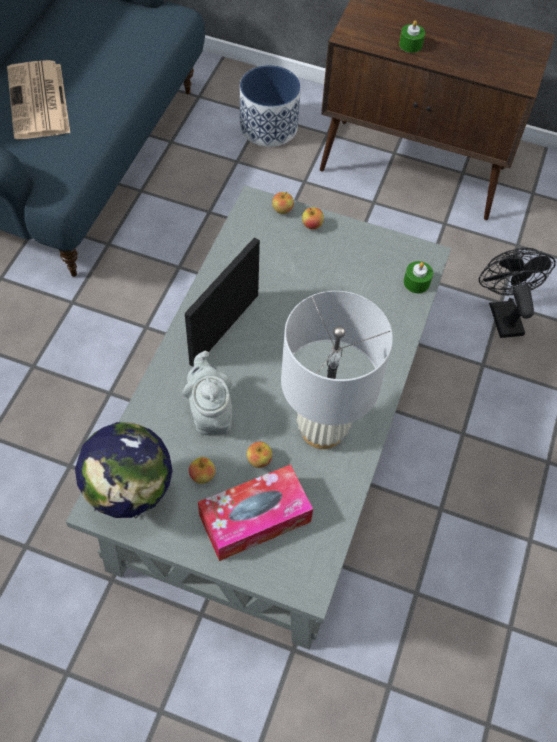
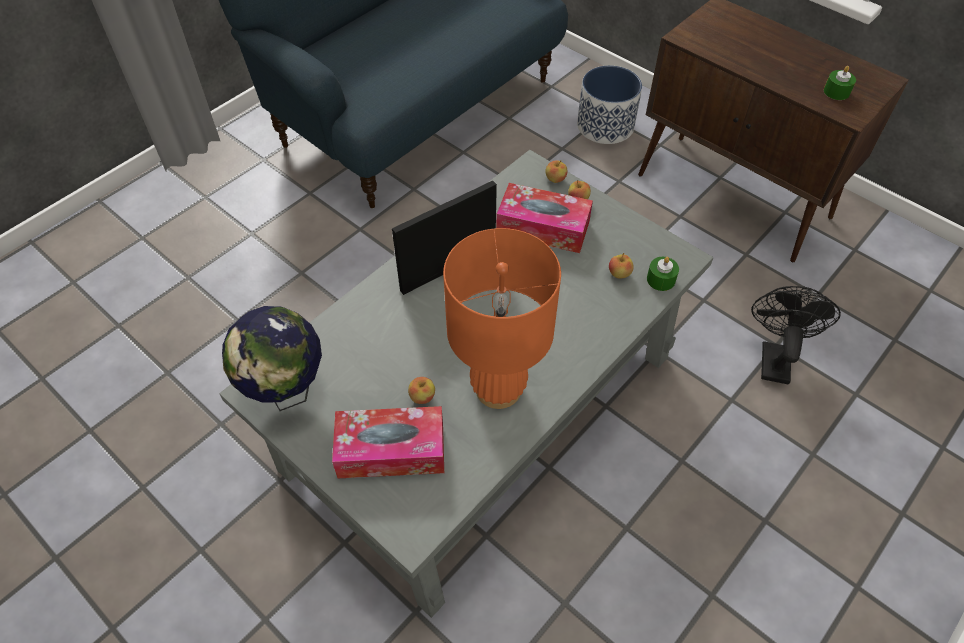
camera: 25 degrees right, 5 degrees down
(39, 102) = (385, 43): newspaper -> none
(202, 475) = (361, 393): apple -> apple (619, 274)
(210, 413) = (397, 339): grey teapot -> none
(292, 262) = (543, 227): none -> tissue box
(322, 429) = (498, 388): white table lamp -> orange table lamp
(410, 45) = (744, 57): green candle -> green candle (836, 92)

